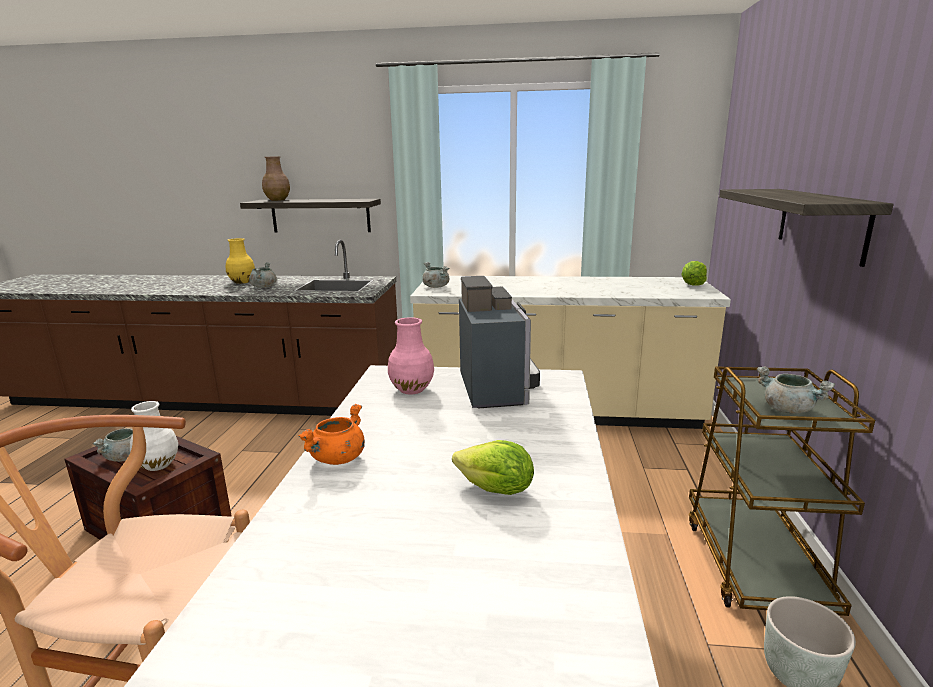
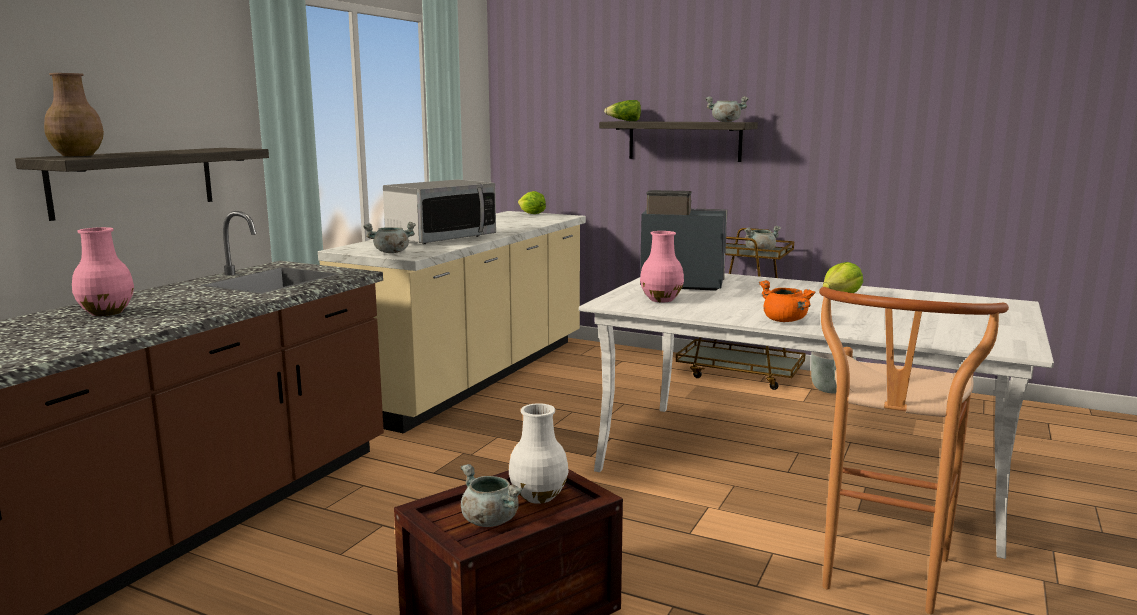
camera: 70 degrees left, 5 degrees down
(242, 282) = (105, 313): yellow vase -> pink vase
(264, 286) = (188, 303): grey cooking pot -> grey cooking pot (725, 122)
(512, 286) = (441, 238): none -> microwave
(763, 189) = (624, 121): none -> lettuce

